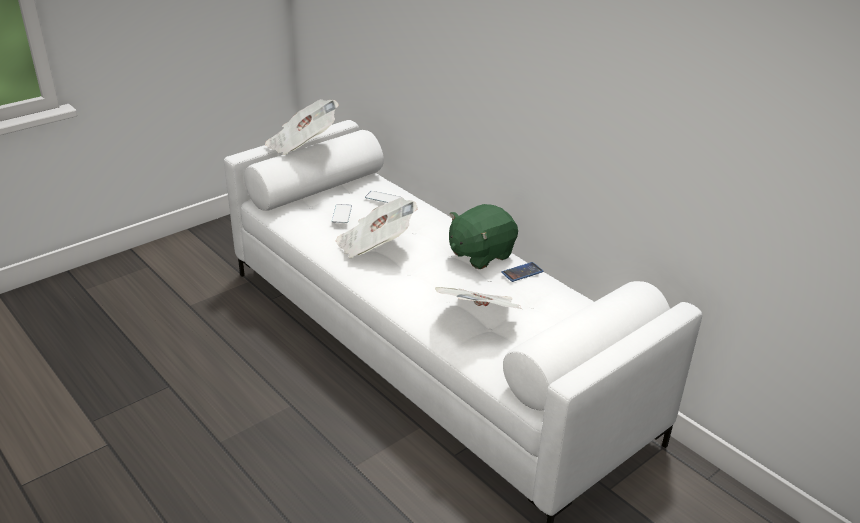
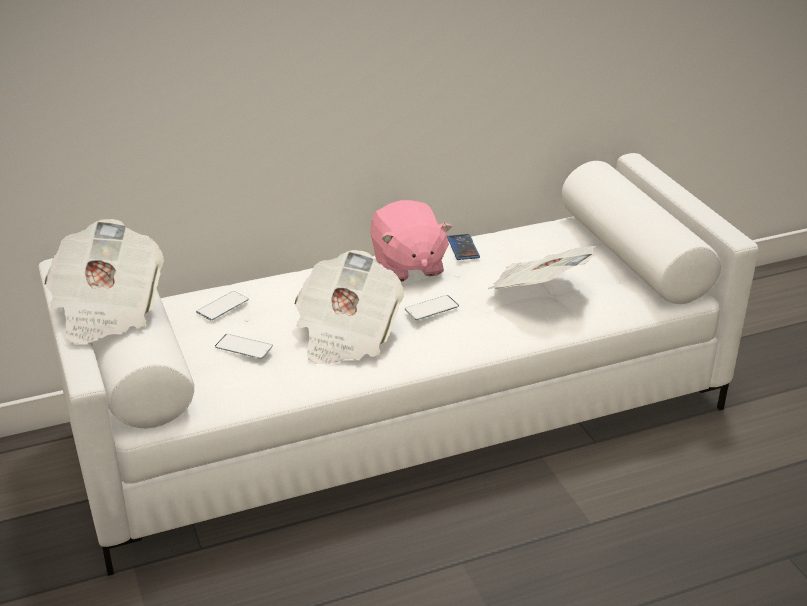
camera: 70 degrees left, 0 degrees up
(426, 272) = (432, 308): none -> phone
(480, 254) = (407, 266): green plush toy -> pink plush toy

